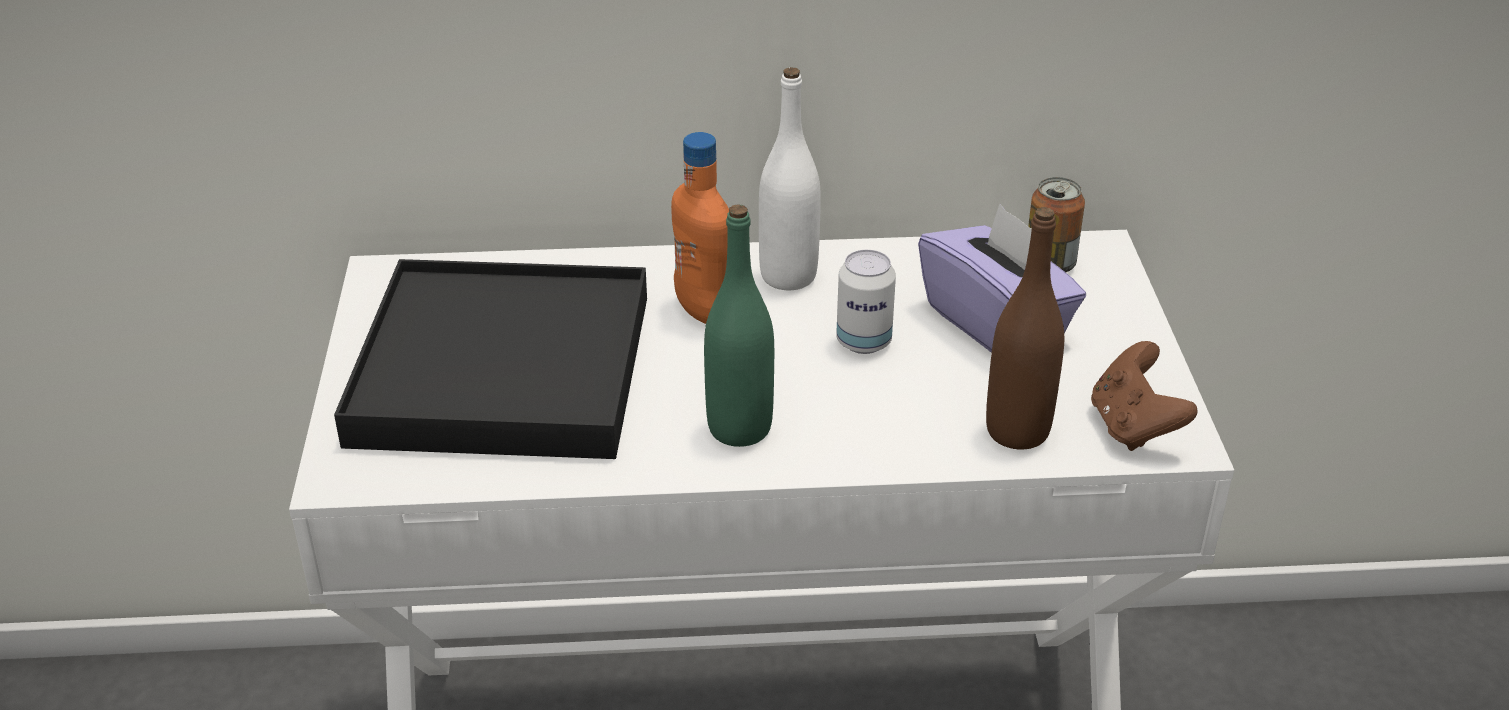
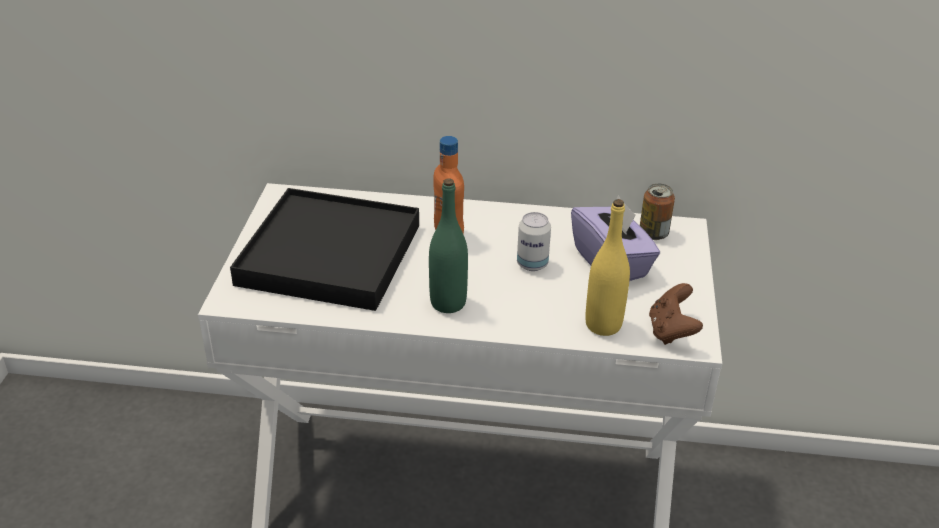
camera: 10 degrees right, 0 degrees up
(788, 276) = (501, 222): white bottle -> none
(1017, 431) = (603, 325): brown bottle -> yellow bottle

